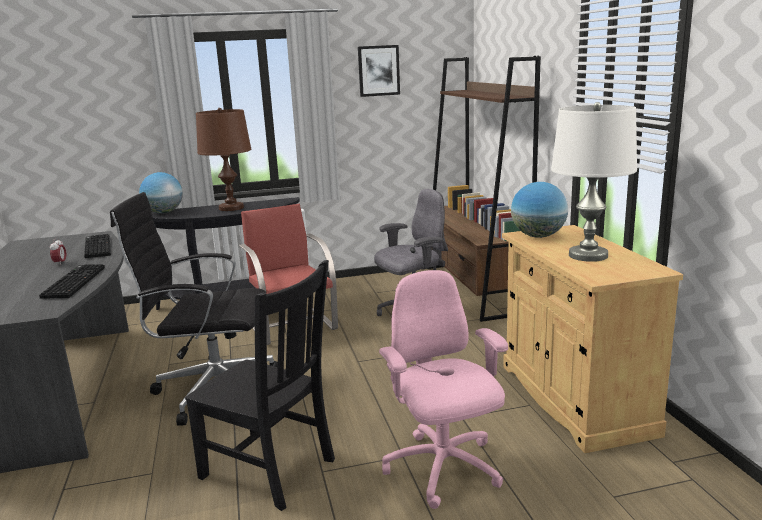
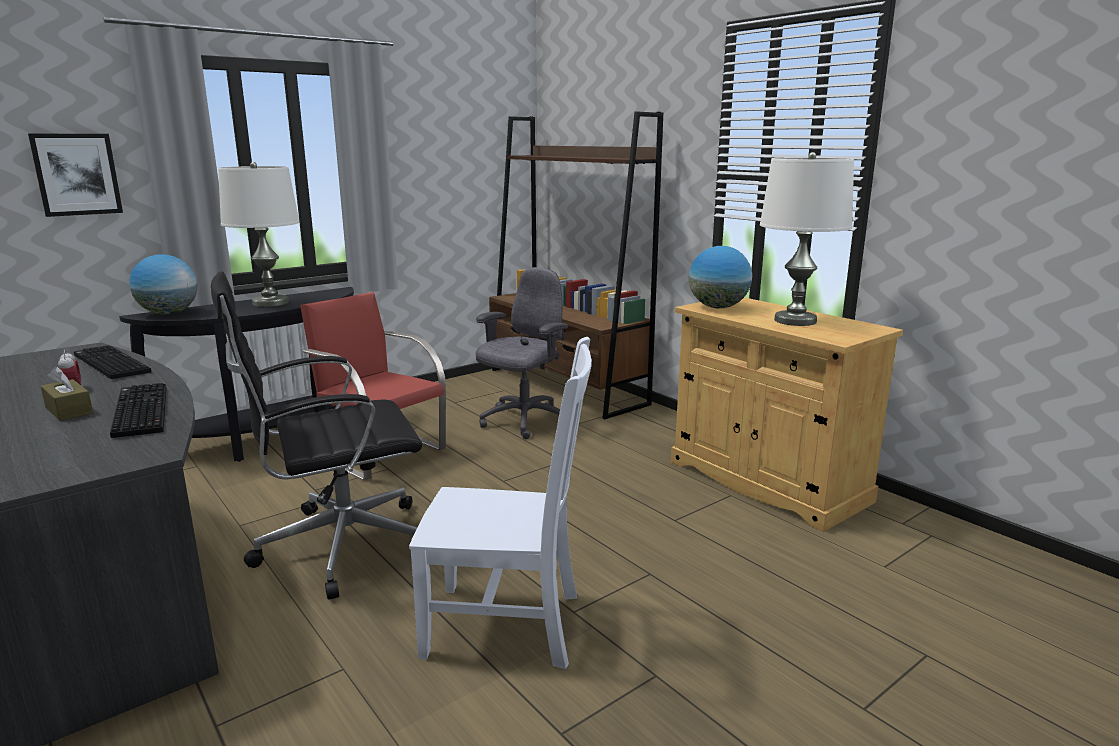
camera: 25 degrees left, 0 degrees up
(43, 277) = (69, 410): none -> brown tissue box
(231, 208) = (270, 303): brown table lamp -> white table lamp
(271, 470) = (508, 625): black chair -> white chair
(378, 70) = (436, 126): picture -> picture (77, 174)
(443, 469) = (705, 578): pink office chair -> none

